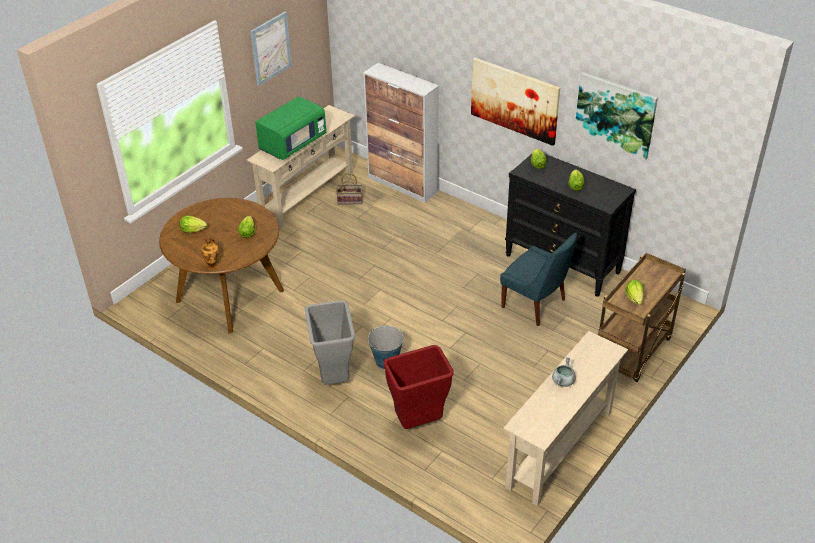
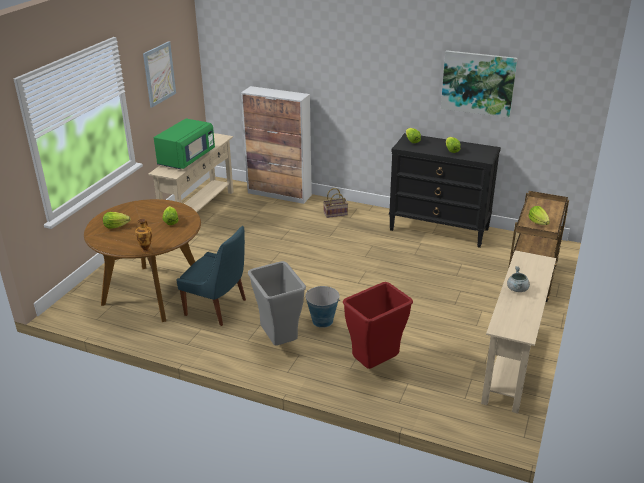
camera: 15 degrees left, 10 degrees down
(350, 200) = (238, 209): basket -> basket (336, 213)
(514, 100) = (382, 92): picture -> none
(535, 305) = (432, 260): blue chair -> blue chair (218, 308)

